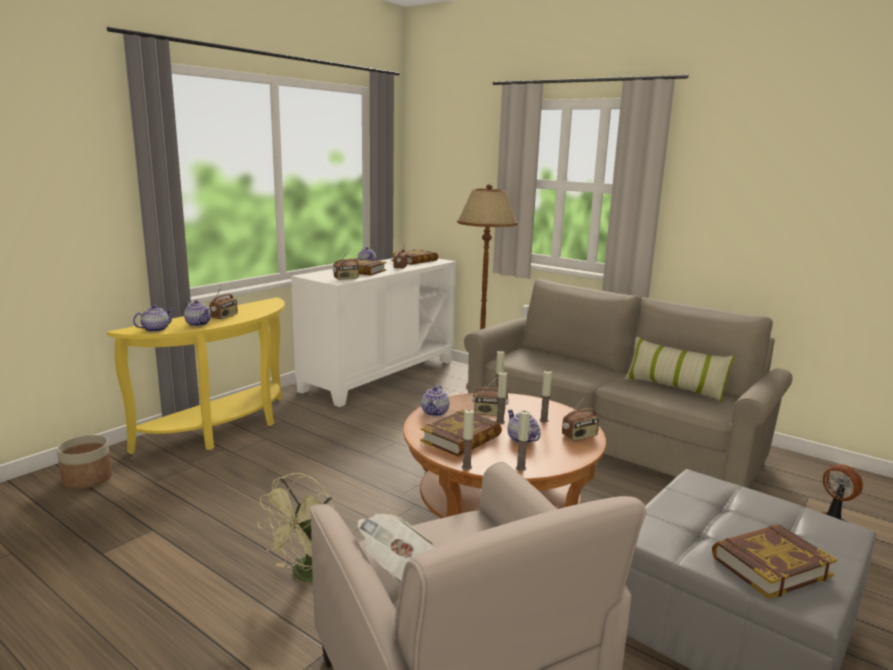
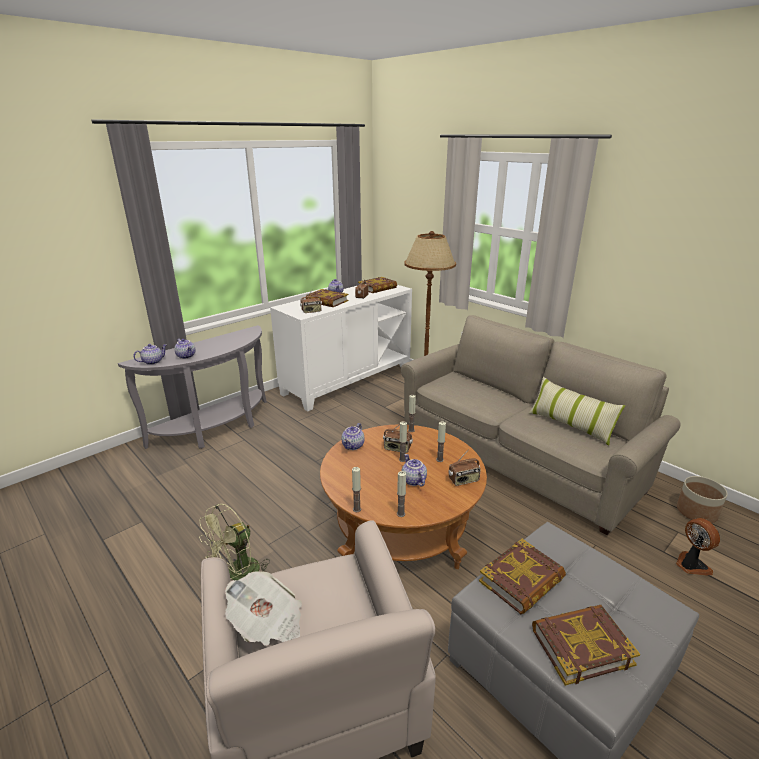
camera: 10 degrees right, 10 degrees up
(88, 479) = (111, 470): planter -> planter (696, 512)
(224, 317) = (209, 348): radio -> none
(224, 429) = (217, 429): yellow console table -> grey console table
(461, 439) = (364, 477): book -> book (522, 580)

